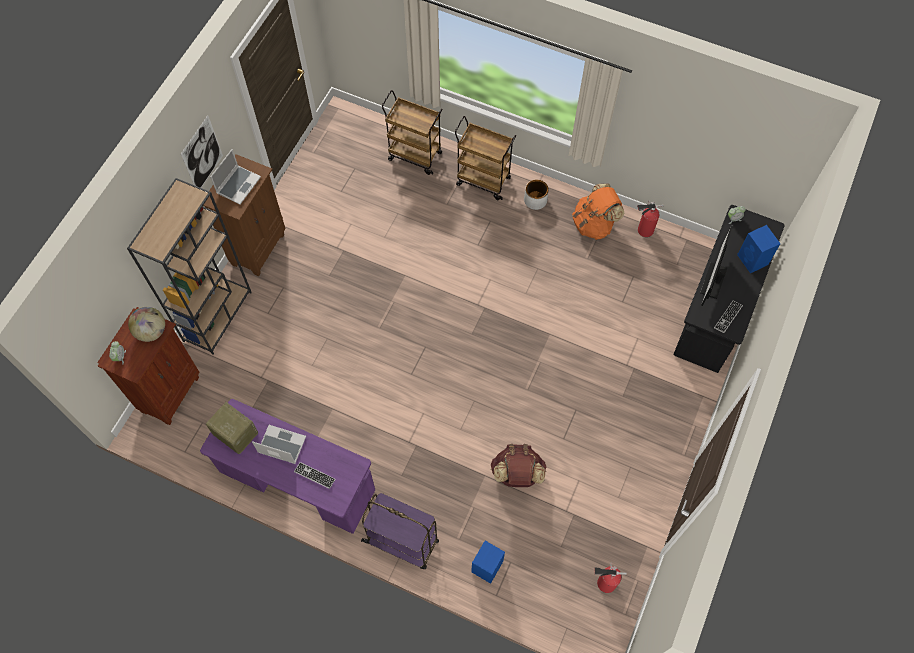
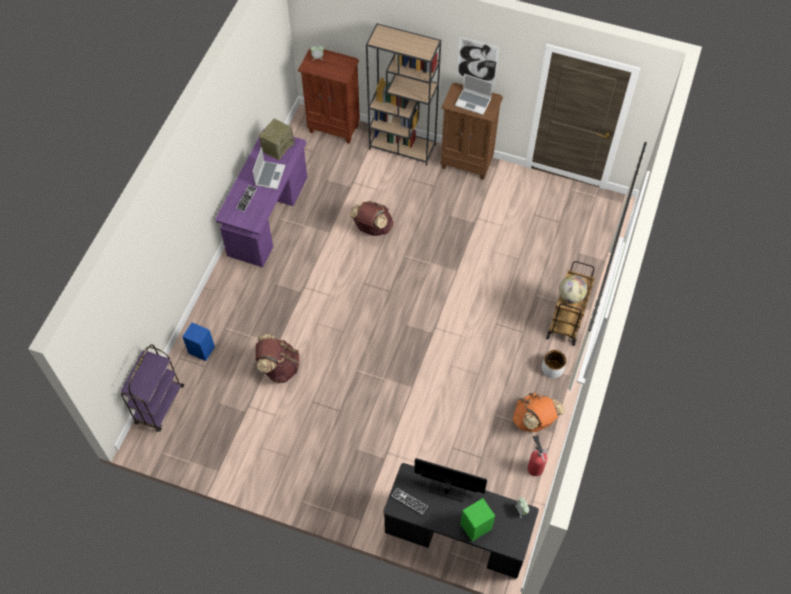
camera: 85 degrees right, 5 degrees down
(151, 331) = (339, 71): globe -> globe (571, 296)
(334, 359) = (372, 228): none -> brown backpack
(402, 542) = (221, 290): purple cart -> purple cart (159, 405)
(415, 156) = (582, 267): brown cart -> none
(604, 583) = (187, 437): fire extinguisher -> none
(753, 260) = (475, 527): blue speaker -> green speaker

